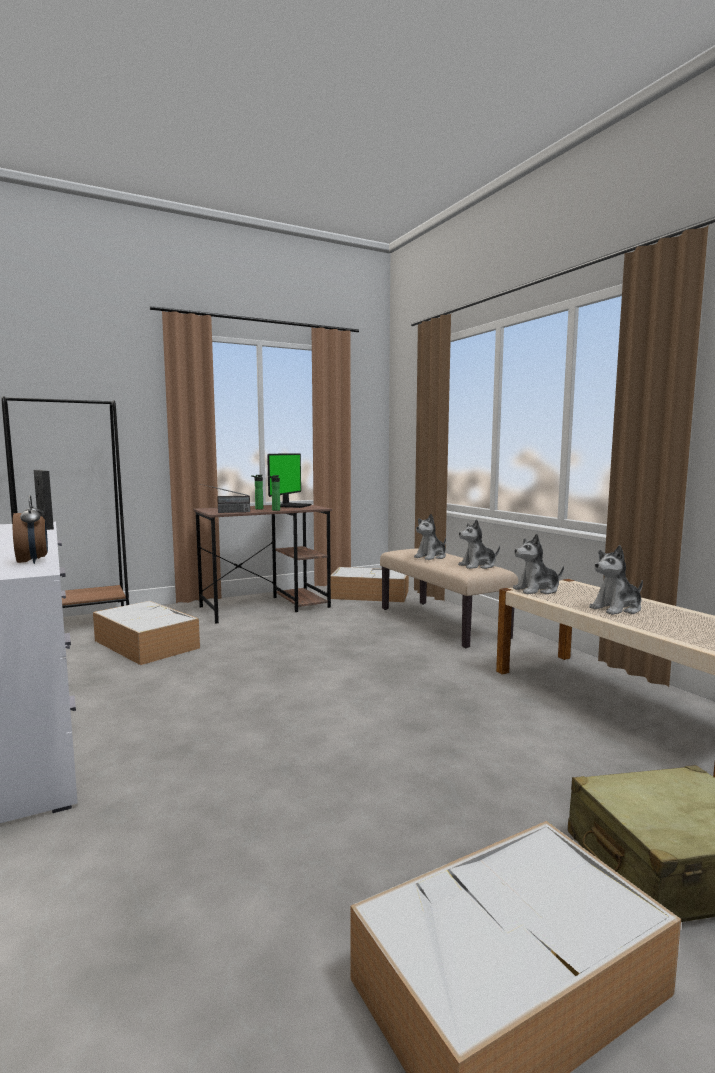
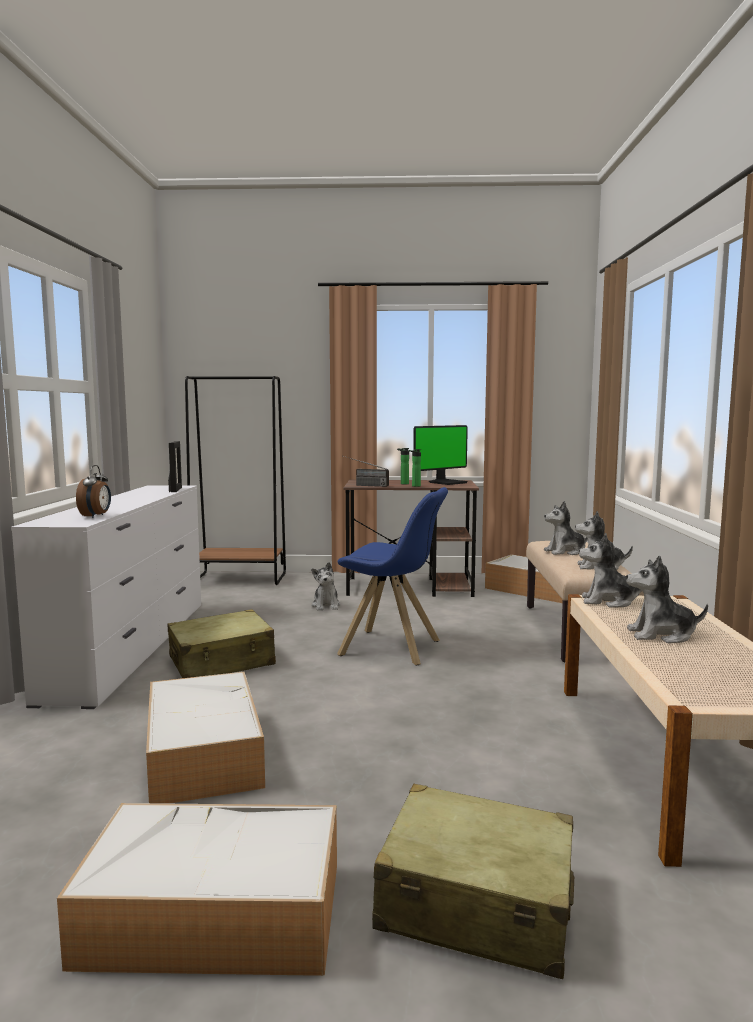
camera: 30 degrees right, 0 degrees up
(145, 644) = (269, 604): storage box -> storage box (202, 752)
(168, 714) = (222, 662): none -> beige suitcase
(207, 636) = (326, 605): none -> plush toy
(319, 663) = (391, 647): none -> blue chair

